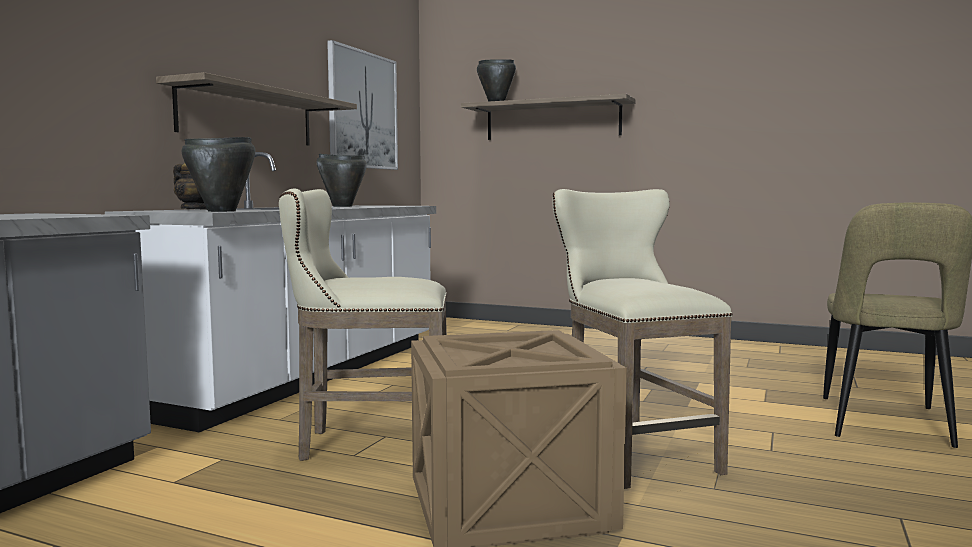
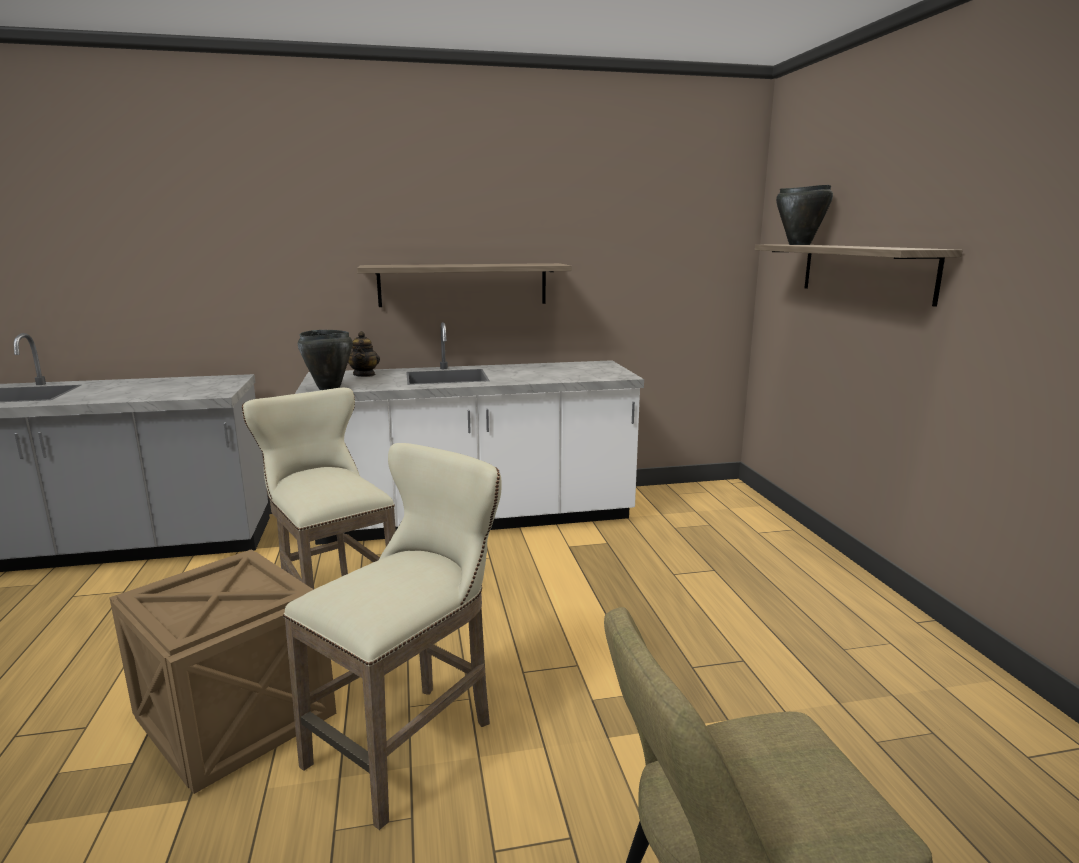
camera: 55 degrees right, 10 degrees up
(342, 206) = (541, 370): black cooking pot -> none
(363, 110) = (639, 257): picture -> none

